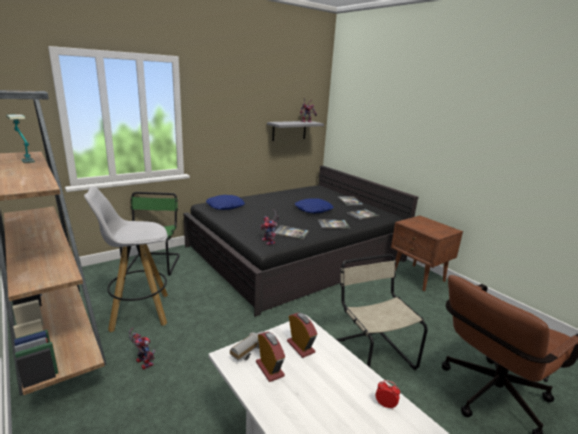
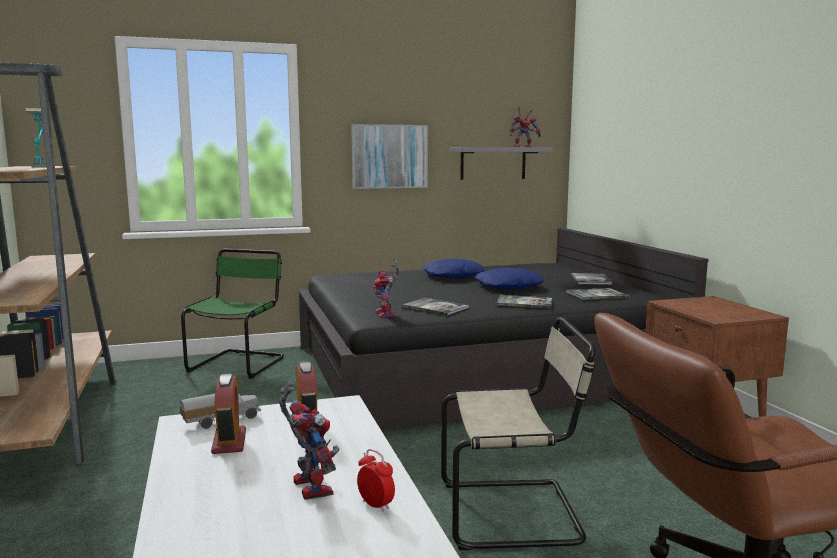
camera: 20 degrees right, 10 degrees down
(138, 312) = (172, 414): white stool -> none
(142, 362) = (130, 470): toy robot -> toy robot (307, 486)
(225, 206) = (359, 278): blue pillow -> blue pillow (453, 276)
(234, 128) = (389, 156): none -> picture
(371, 354) = (515, 513): beige chair -> beige chair turned 90 degrees clockwise

